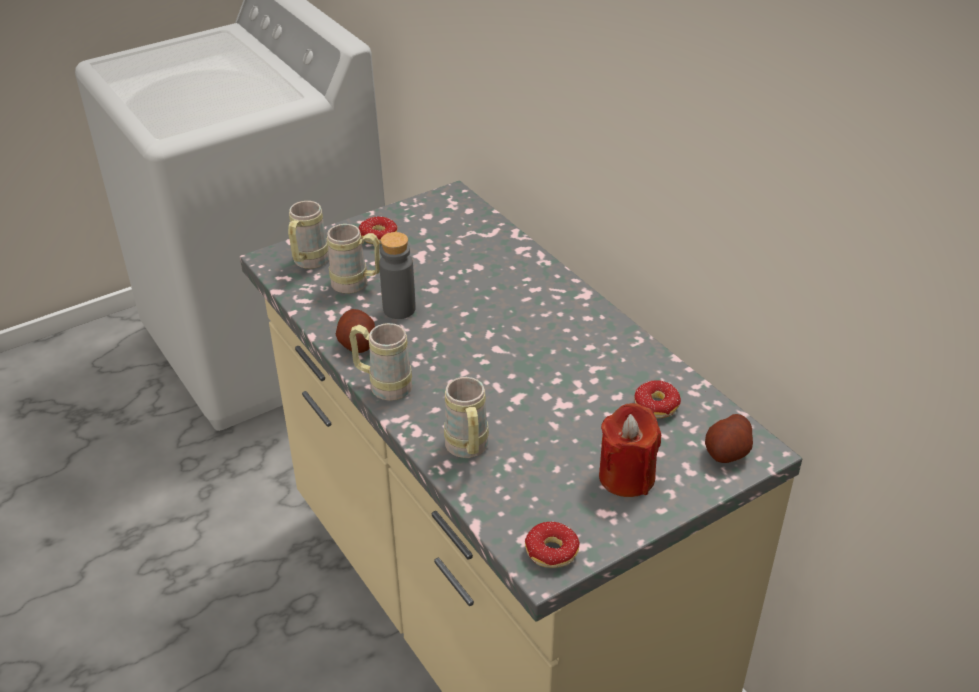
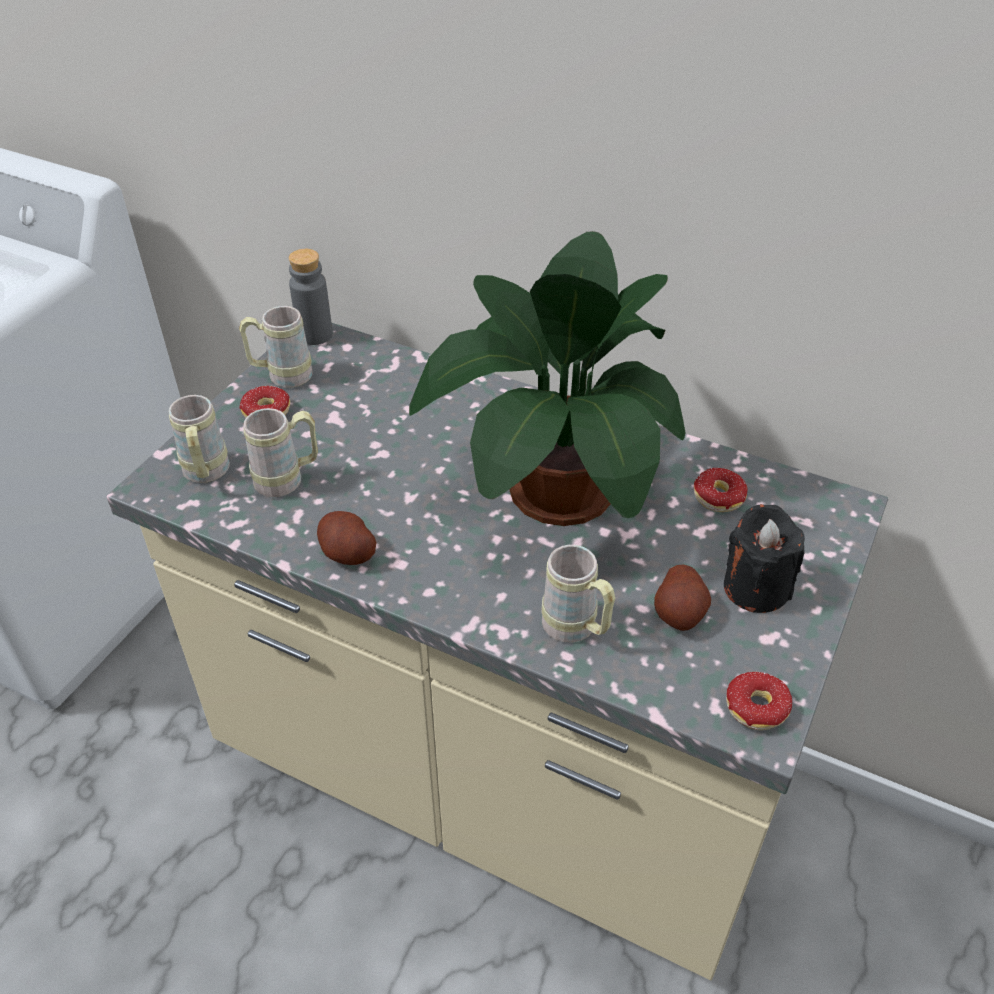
camera: 30 degrees left, 5 degrees up
(383, 385) = (419, 592): beige mug -> beige mug (281, 376)
(399, 309) = (362, 491): grey bottle -> grey bottle (315, 335)
(532, 358) = (555, 493): none -> potted plant
(626, 477) = (755, 588): red candle -> black candle
(727, 452) = (822, 520): potato -> potato (679, 612)

